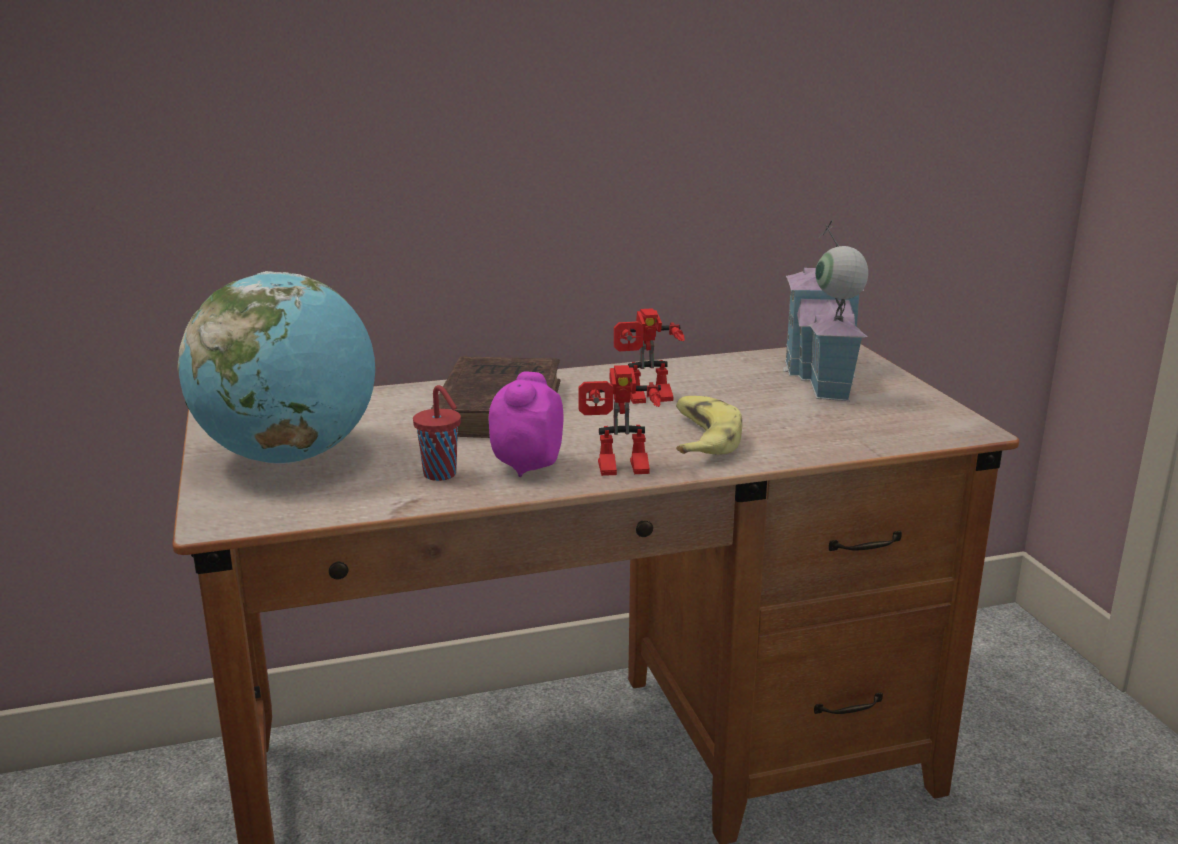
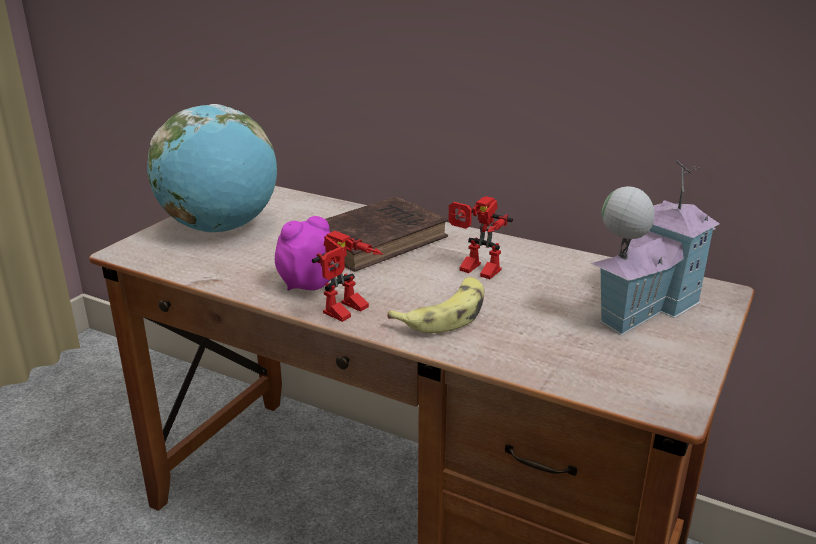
camera: 45 degrees right, 5 degrees up
(441, 475) = (257, 270): red cup -> none
(620, 470) = (348, 313): toy robot -> toy robot turned 90 degrees counterclockwise

